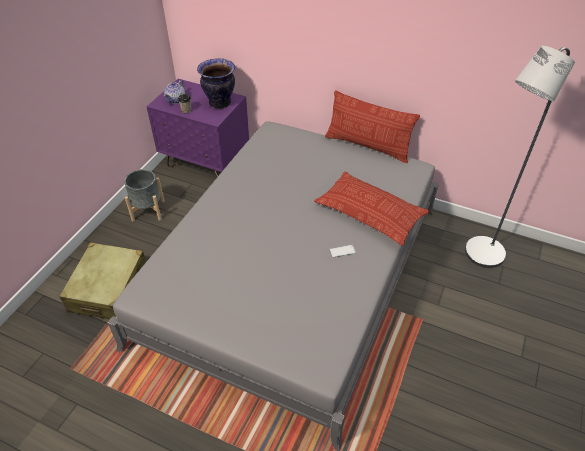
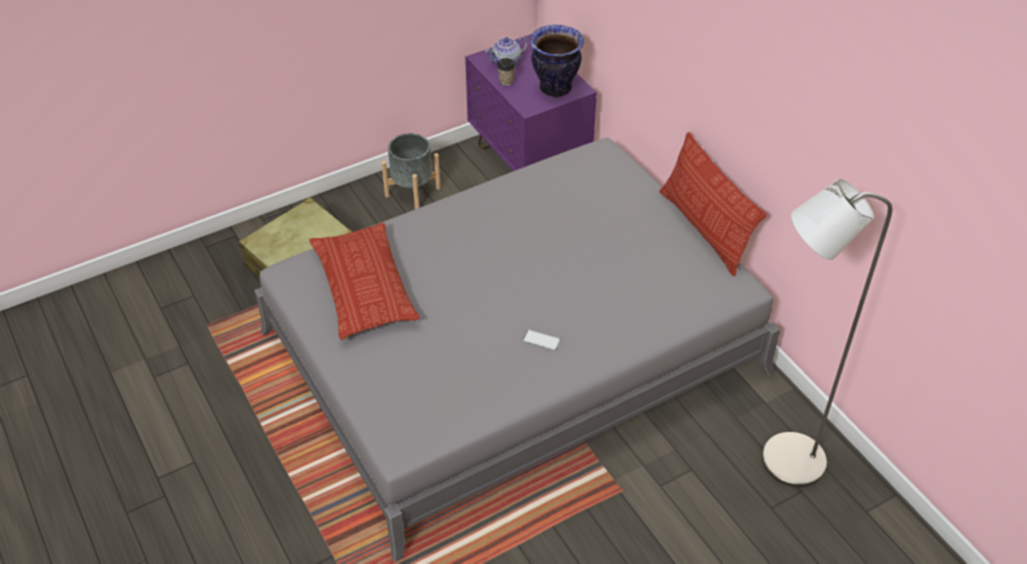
camera: 35 degrees right, 0 degrees up
(370, 212) = (620, 313): pillow -> pillow (364, 287)

